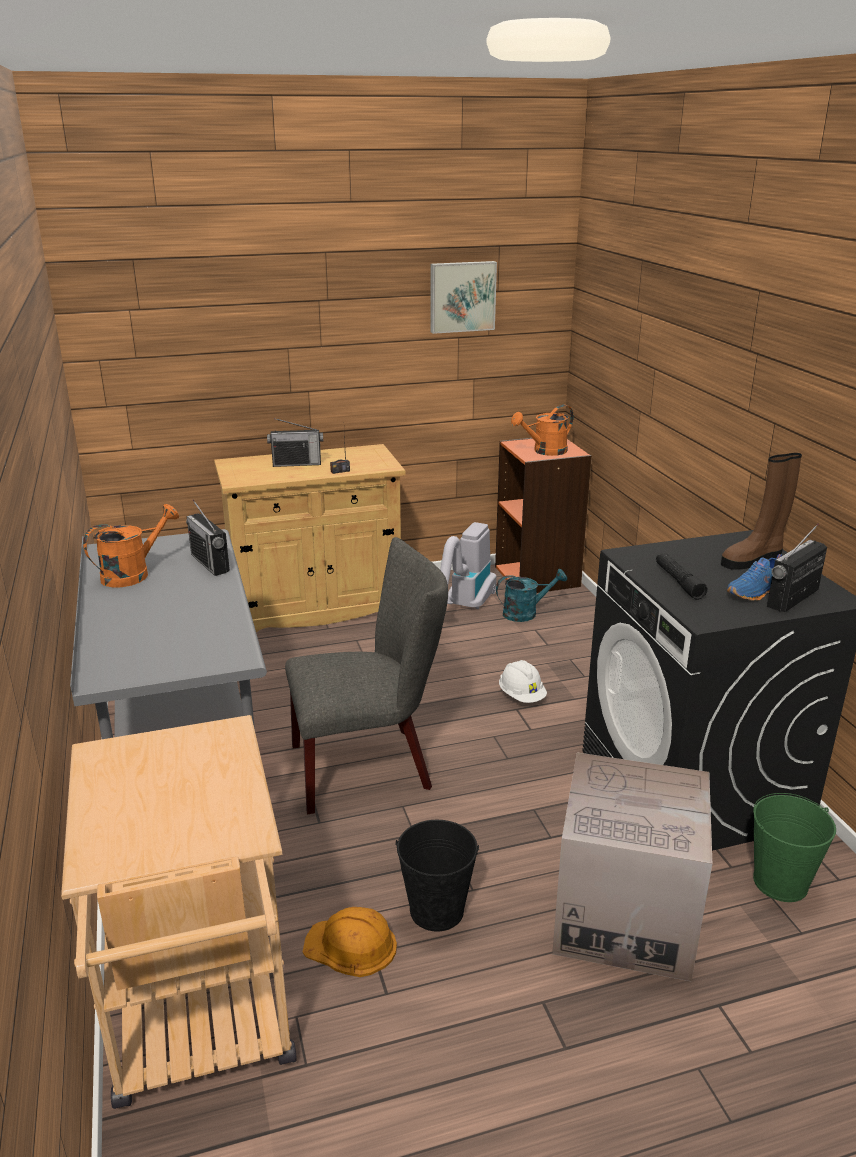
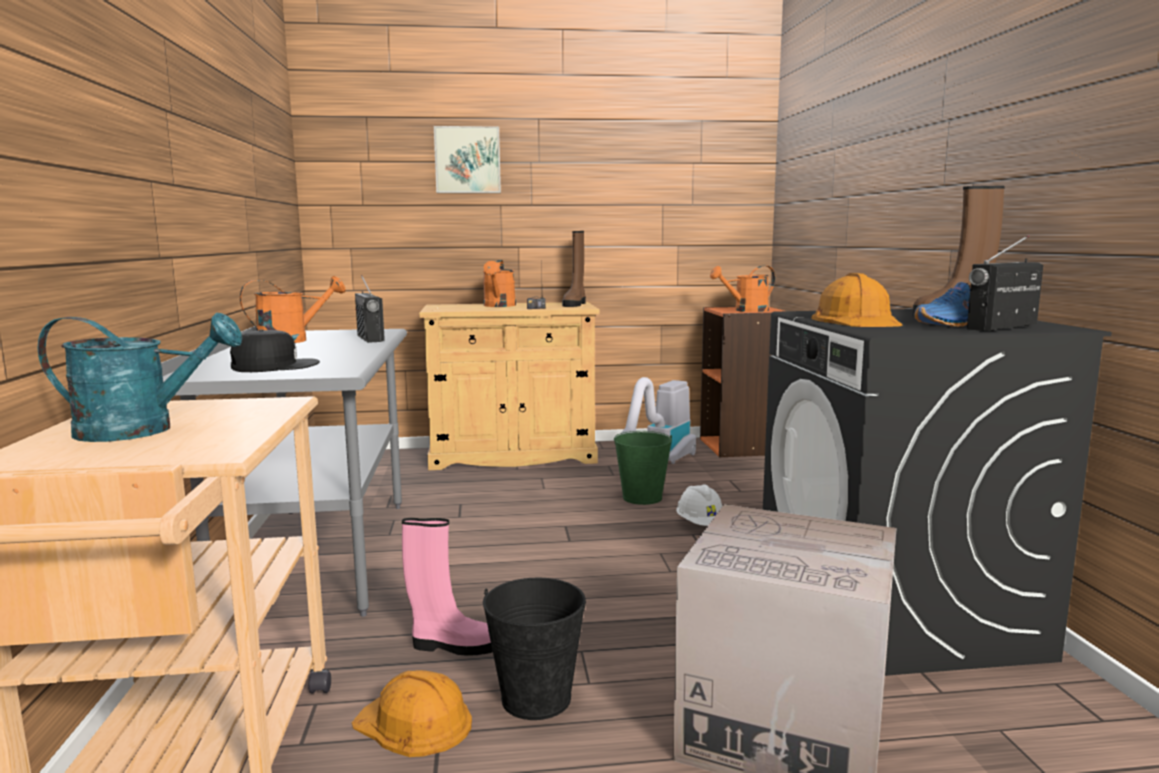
camera: 10 degrees right, 15 degrees down
(164, 646) = (274, 366): none -> black cap
(297, 464) = (499, 306): radio -> orange watering can
(351, 864) = (453, 646): none -> pink boot
(370, 766) = (513, 566): grey chair -> none
(374, 455) = (575, 304): none -> brown boot
(462, 296) = (665, 165): picture -> picture (467, 160)
(526, 613) = (723, 469): turquoise watering can -> turquoise watering can (142, 430)
(678, 582) = (857, 320): black flashlight -> orange hard hat
(780, 882) = (1014, 715): green bucket -> green bucket (642, 497)

